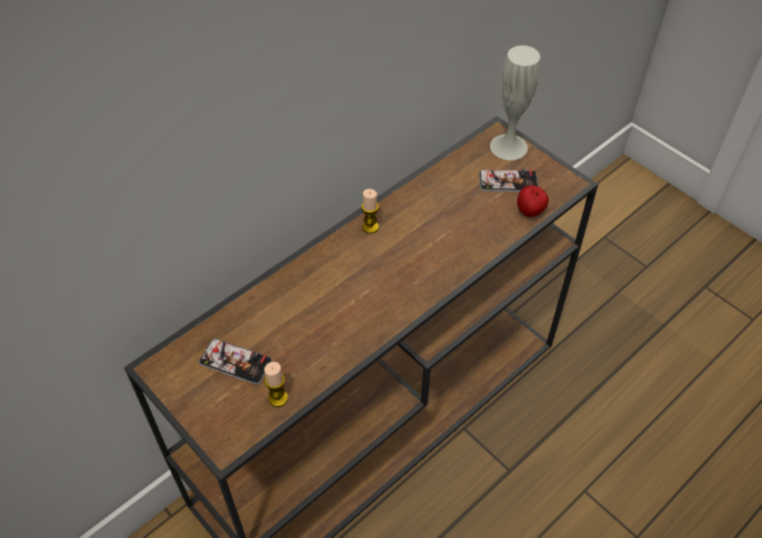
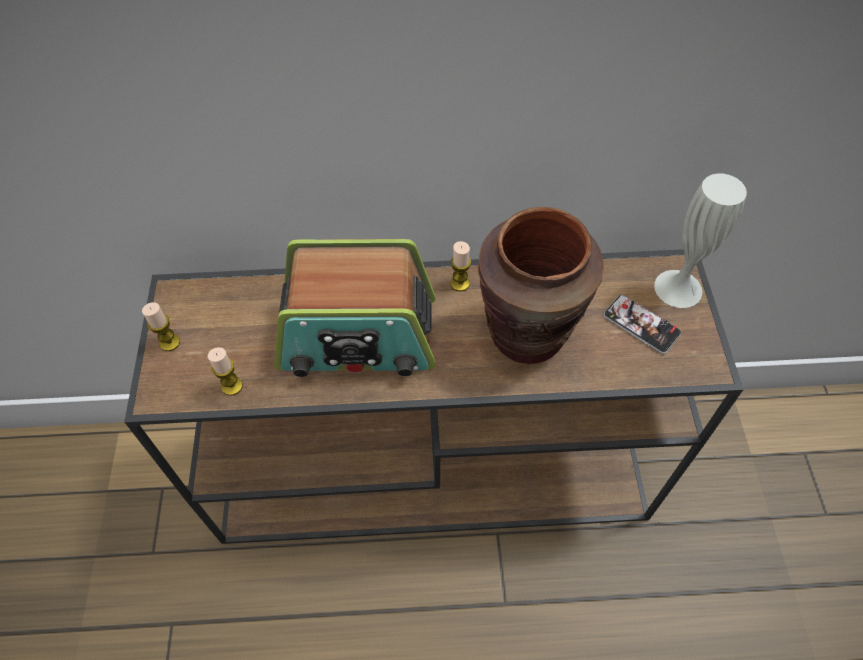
camera: 40 degrees right, 5 degrees up
(195, 403) = (170, 342): none -> candle
(235, 362) = (231, 330): phone -> none
(335, 304) = (358, 335): none -> radio
(446, 231) = (527, 334): none -> brown vase
(530, 212) = (633, 371): apple -> none

